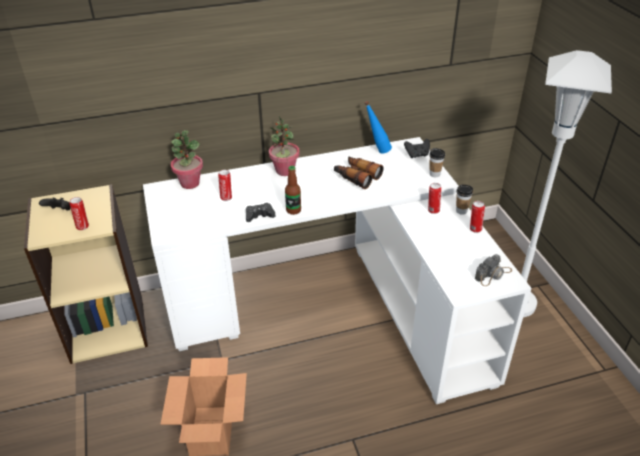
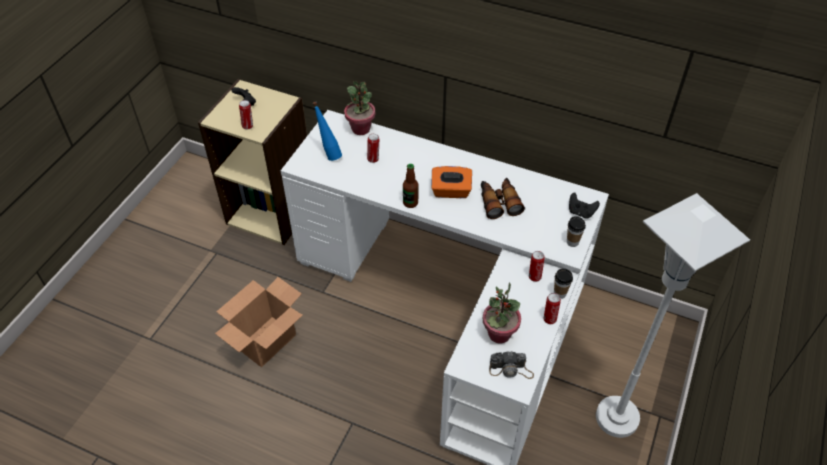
camera: 40 degrees right, 10 degrees up
(259, 215) = (380, 191): black game controller -> none
(285, 171) = (445, 160): potted plant -> potted plant (499, 334)
(314, 188) = (451, 191): none -> orange tissue box
(377, 151) = (548, 186): blue bottle -> blue bottle (329, 154)

